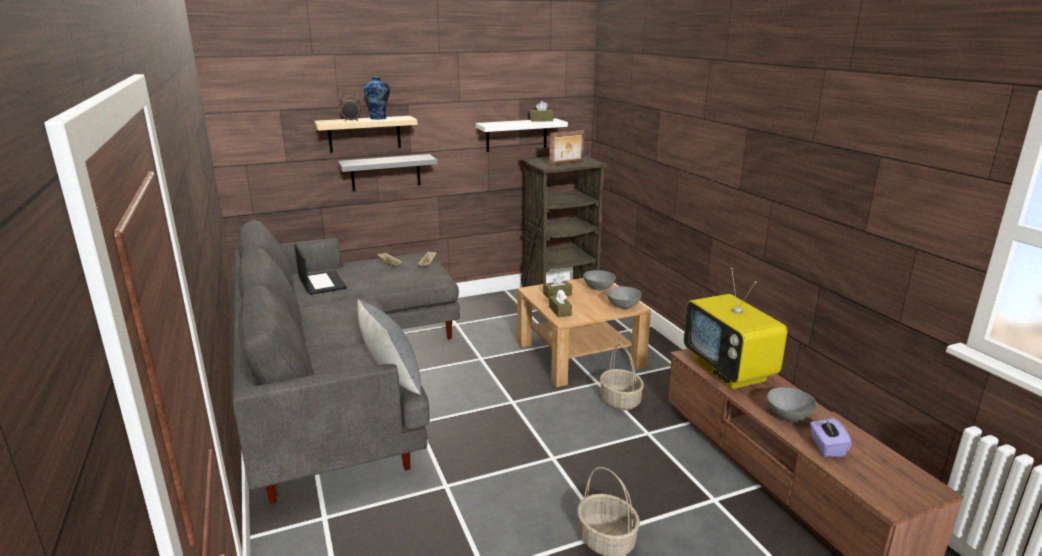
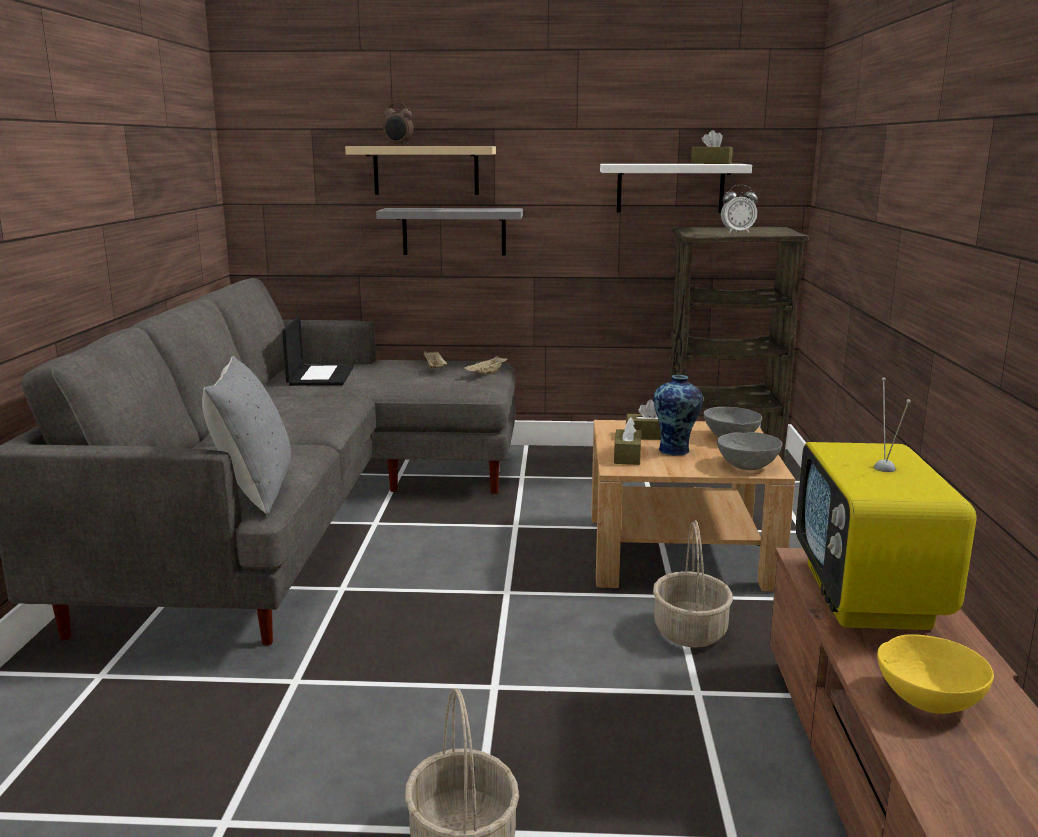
camera: 25 degrees right, 5 degrees down
(379, 118) = (443, 145): vase -> vase (675, 450)
(567, 163) = (737, 232): picture frame -> alarm clock
(788, 416) = (928, 700): grey bowl -> yellow bowl
(826, 447) = (968, 781): purple tissue box -> none

